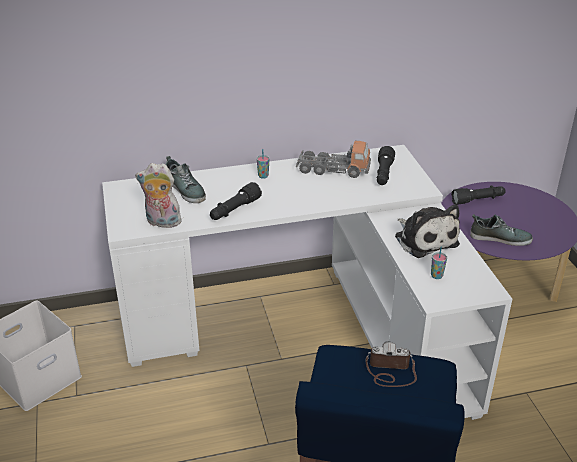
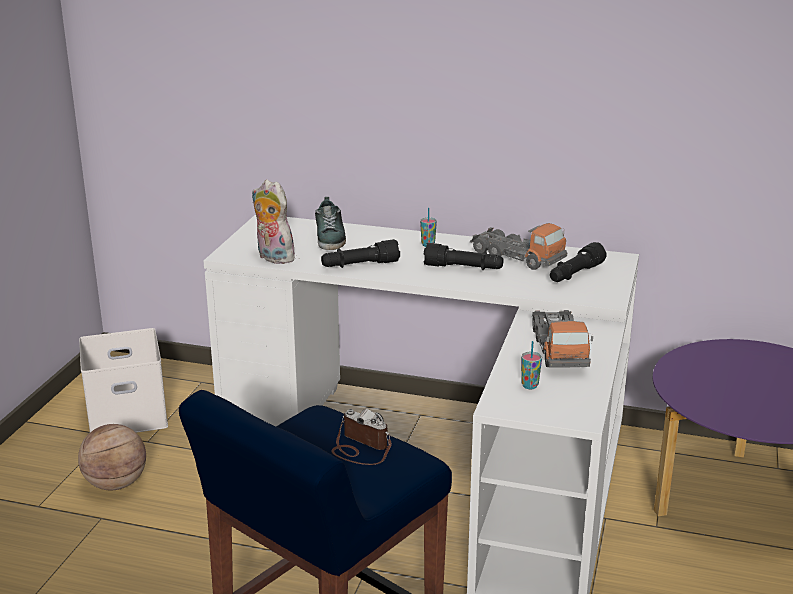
camera: 30 degrees right, 10 degrees down
(83, 443) = (115, 484): none -> basketball
(424, 239) = (559, 349): plush toy -> toy truck
(478, 200) = (732, 357): black flashlight -> black flashlight (463, 268)
(500, 238) = (718, 403): shoe -> none

